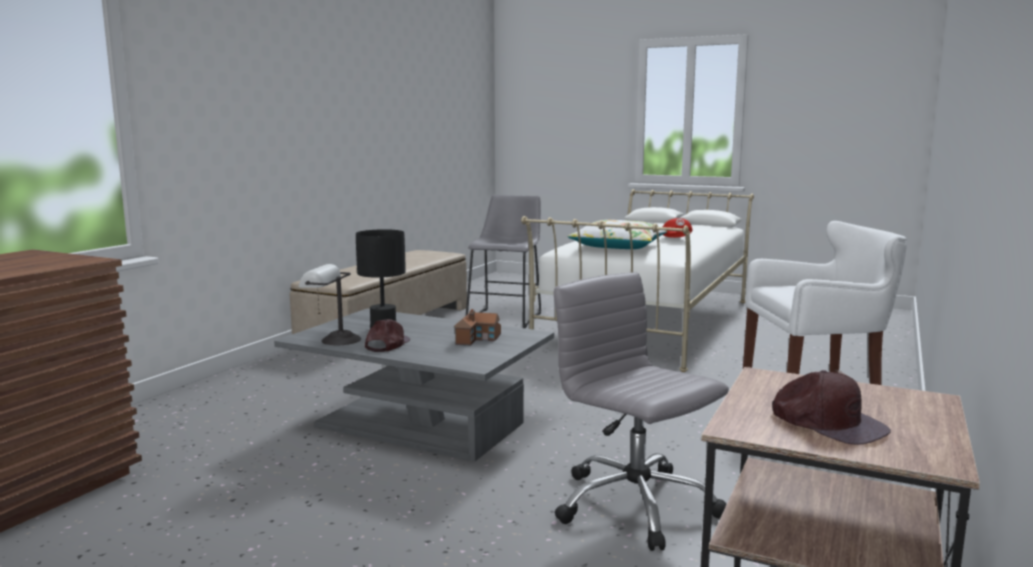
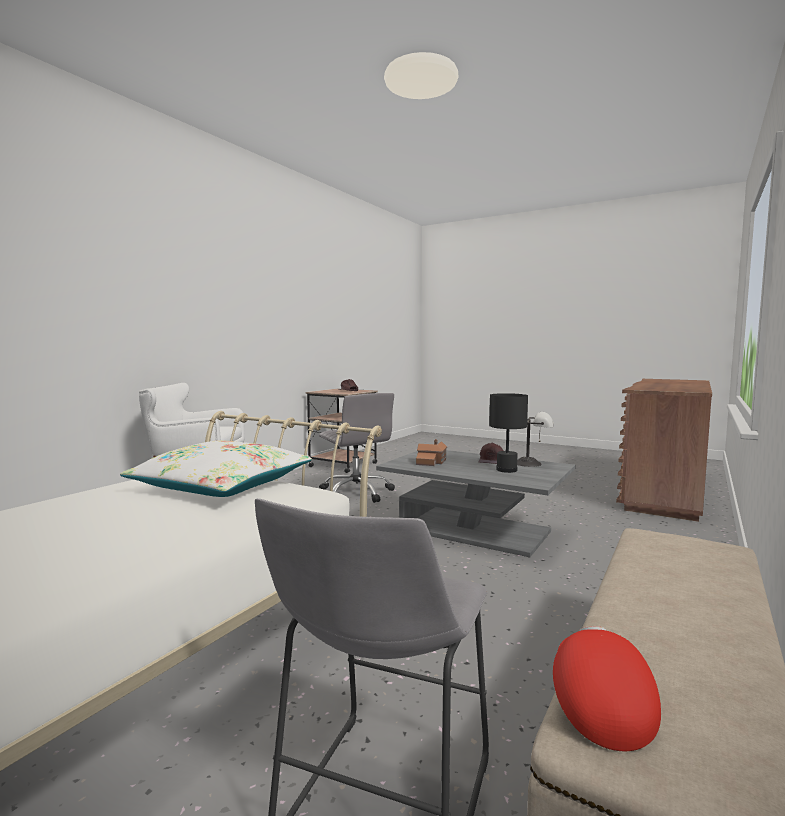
camera: 175 degrees left, 5 degrees down
(677, 240) = (72, 502): red cap -> red cap (598, 704)

